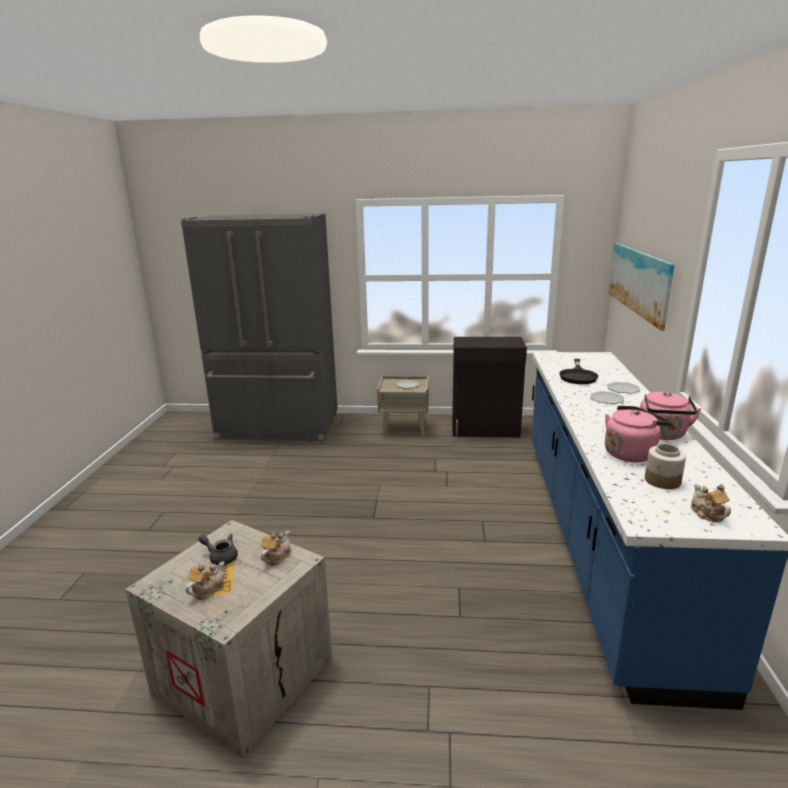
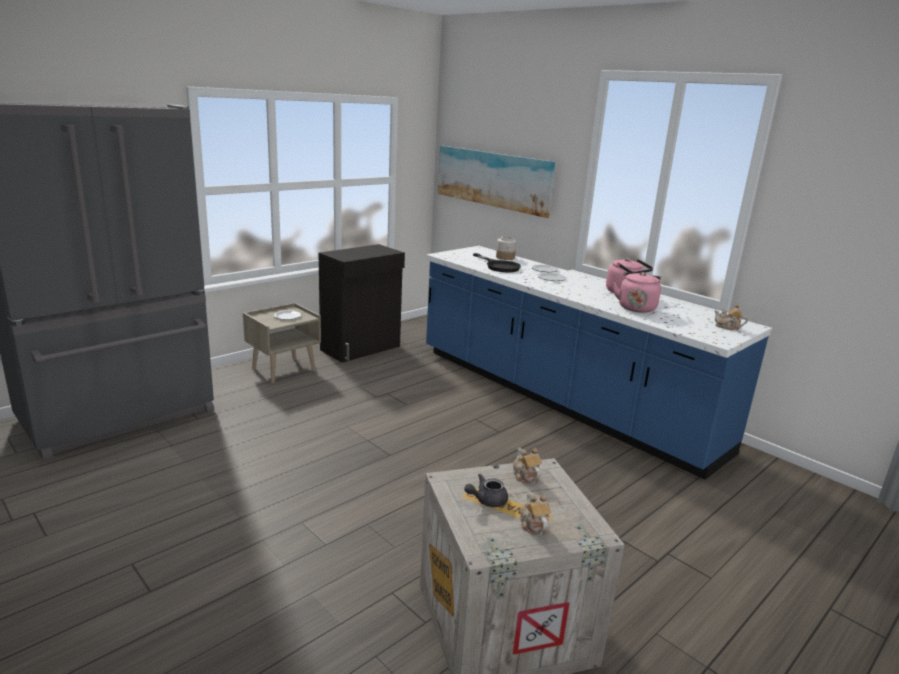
camera: 50 degrees left, 0 degrees up
(662, 481) = (680, 318): jar -> jar (505, 257)

